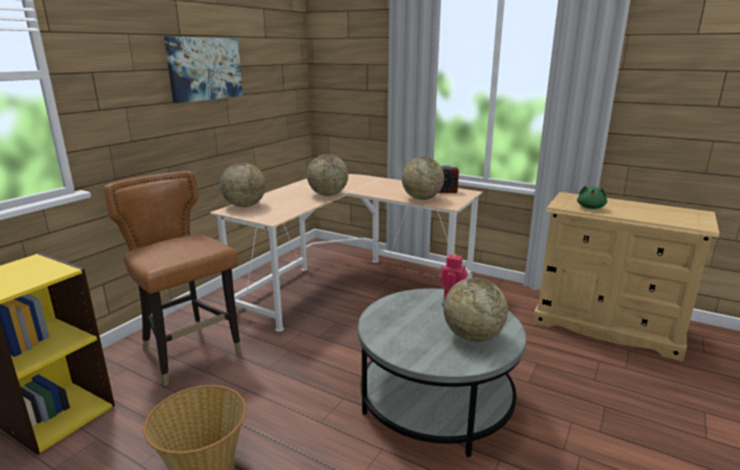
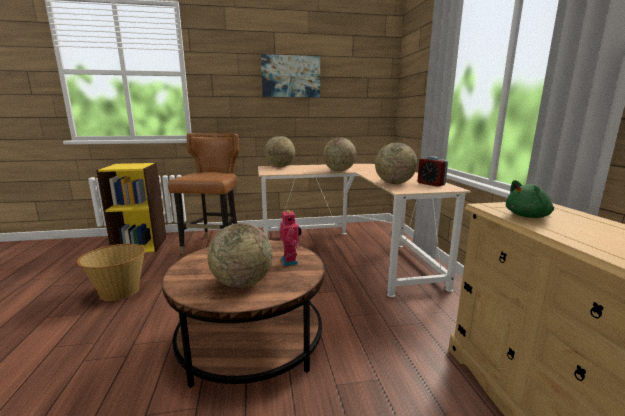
camera: 50 degrees right, 5 degrees down
(435, 400) = (251, 340): grey coffee table -> brown coffee table

